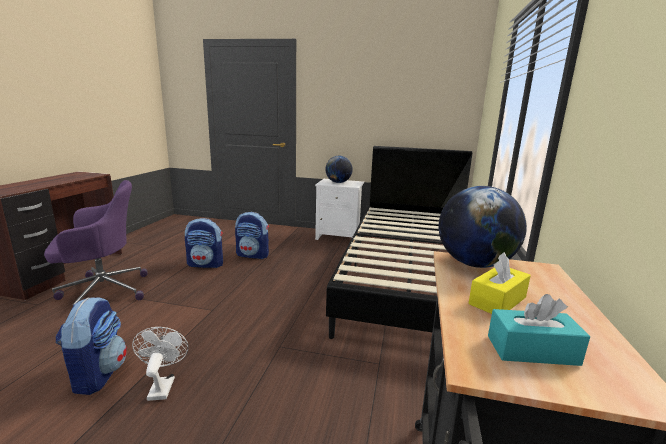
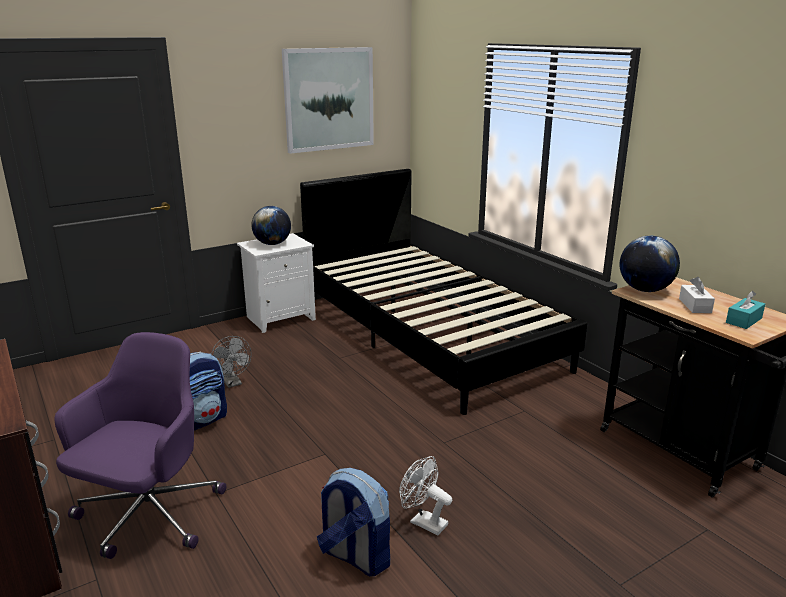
camera: 45 degrees left, 5 degrees up
(253, 255) = (233, 383): backpack -> grey fan
(406, 87) = (329, 99): none -> picture
(497, 301) = (695, 306): yellow tissue box -> white tissue box

